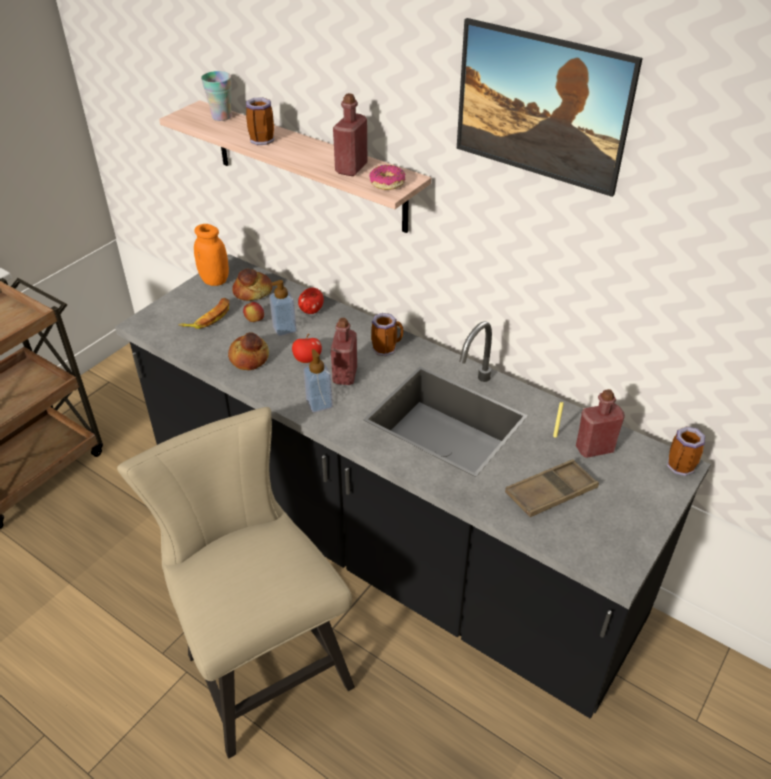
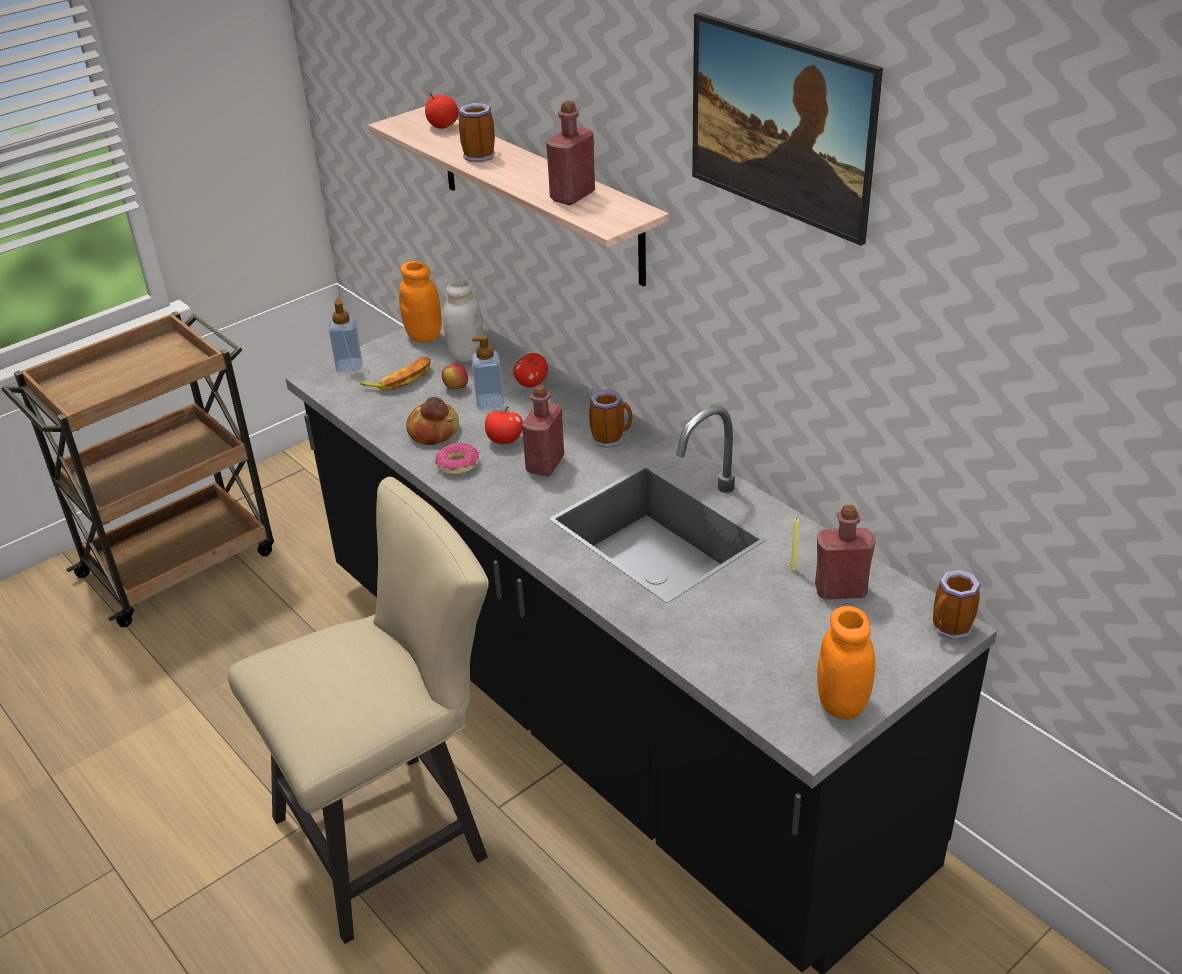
camera: 15 degrees right, 5 degrees down
(221, 117) = (443, 126): cup -> apple
(253, 292) = (466, 355): bread -> white jar
(261, 663) = (395, 833): beige chair -> beige chair turned 75 degrees clockwise
(319, 404) = (500, 494): soap dispenser -> soap dispenser (349, 365)
(387, 183) = (608, 216): donut -> donut (458, 465)
(551, 492) = (758, 634): brown tray -> none
(629, 539) = (842, 704): none -> orange jar

